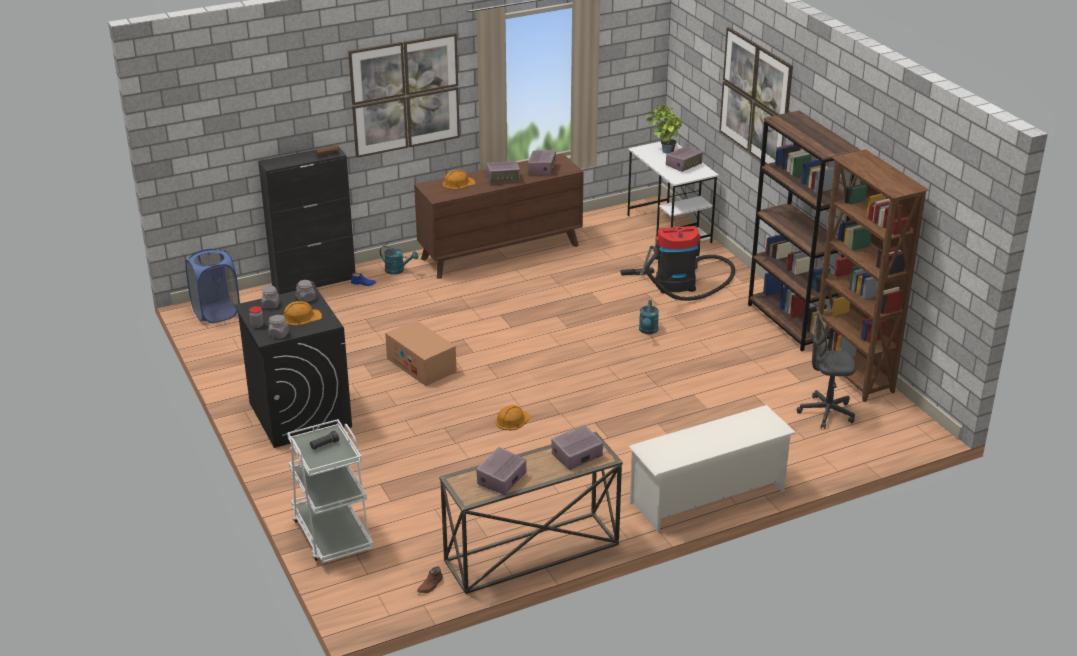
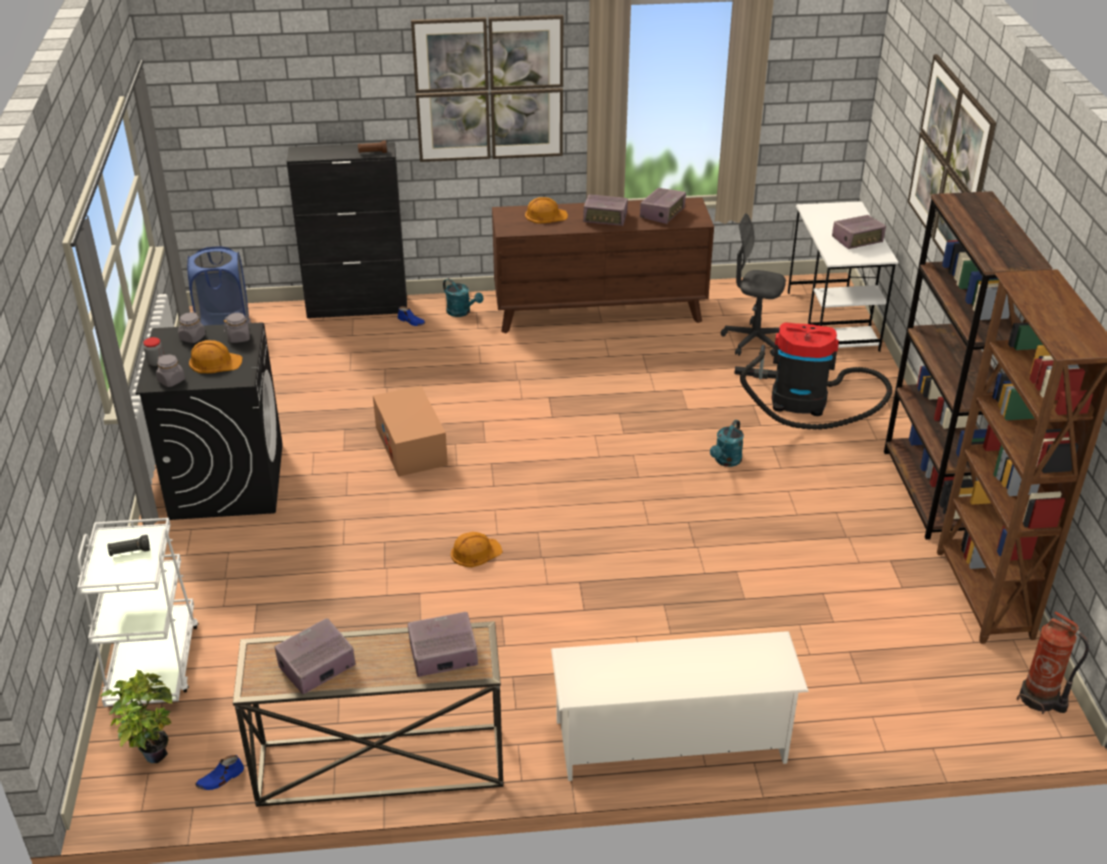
camera: 20 degrees right, 5 degrees up
(430, 585) = (221, 779): brown shoe -> blue shoe
(664, 151) = (842, 216): potted plant -> potted plant (151, 752)
(826, 413) = (914, 647): grey office chair -> grey office chair (753, 341)
(912, 423) = (1040, 699): none -> fire extinguisher

